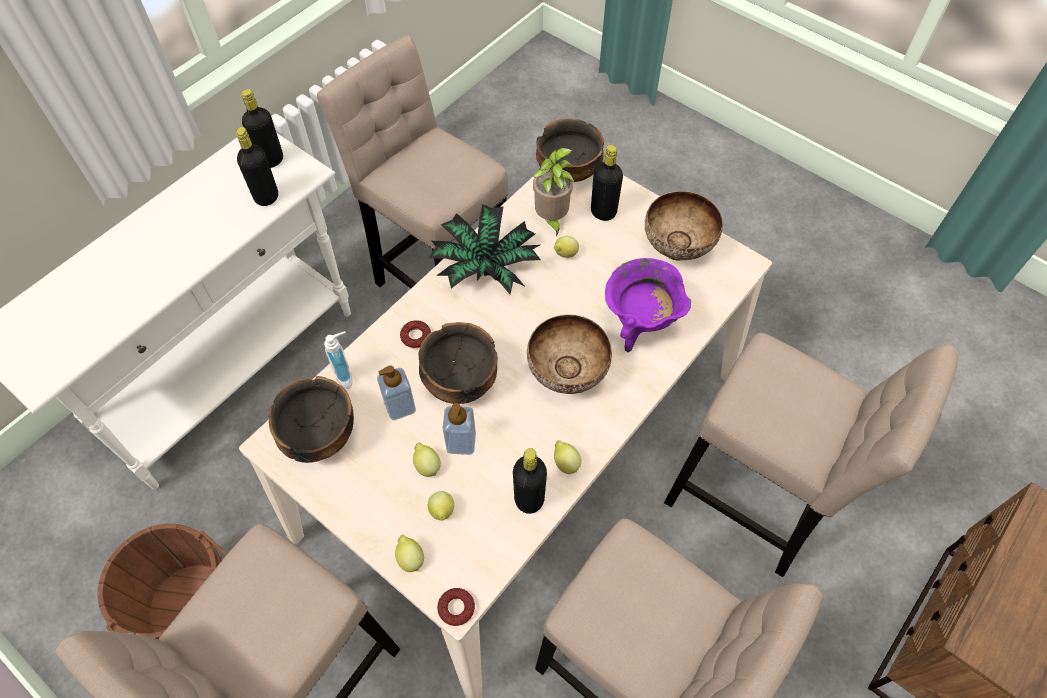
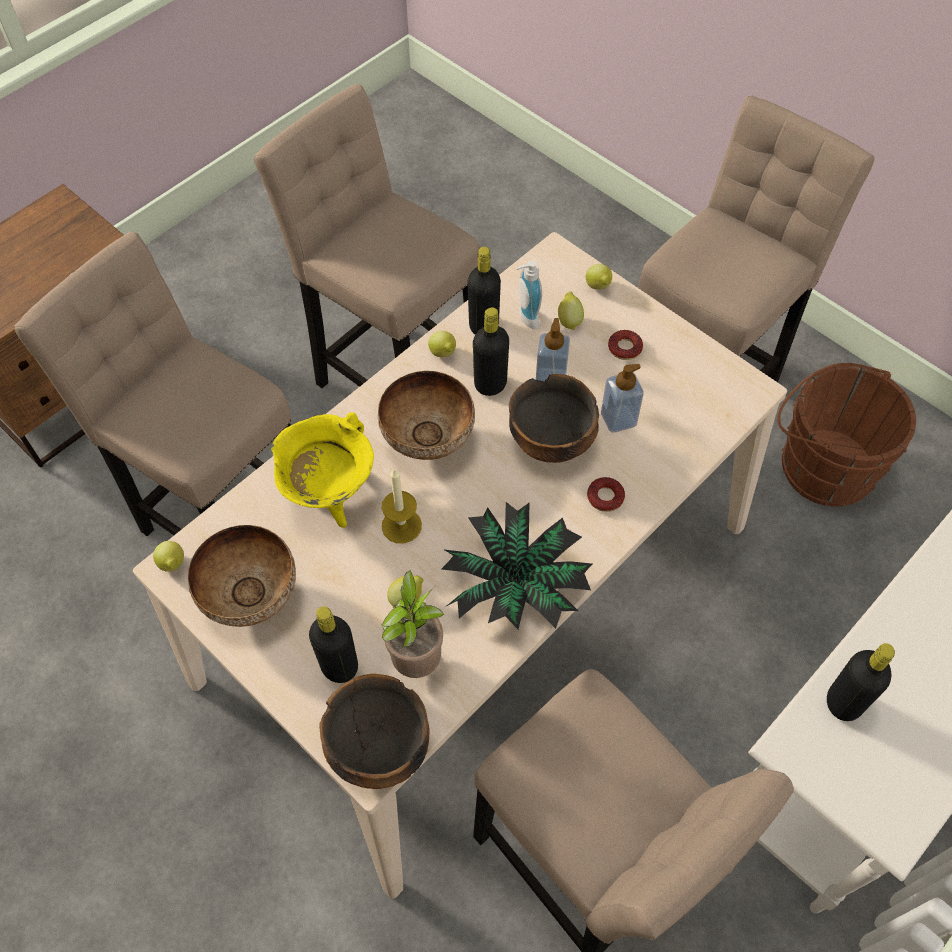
camera: 175 degrees left, 0 degrees up
(271, 160) = (857, 779): black bottle -> black bottle (490, 384)
(319, 436) = (703, 395): bowl -> none
(347, 375) = (682, 456): soap dispenser -> soap dispenser (525, 318)
(427, 465) = (586, 360): lemon -> lemon (173, 565)
(456, 608) = (555, 251): donut -> donut (624, 348)
(578, 304) = (401, 525): none -> candle
(640, 324) = (330, 494): purple cooking pot -> yellow cooking pot

